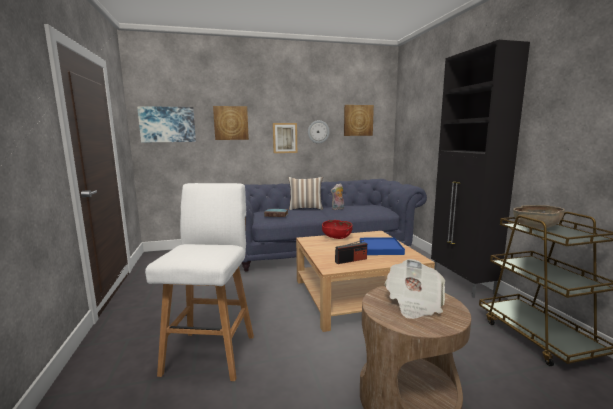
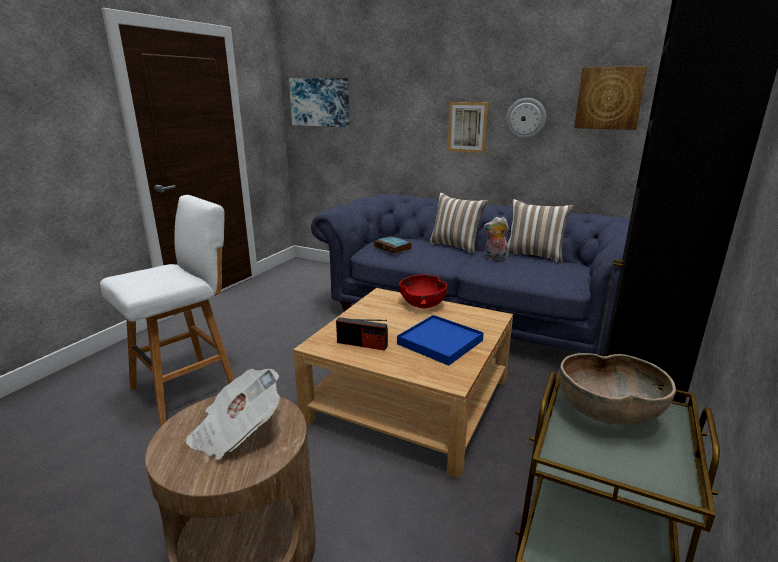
camera: 40 degrees right, 10 degrees up
(231, 123) = (392, 101): picture -> none
(350, 204) = (534, 255): none -> pillow

